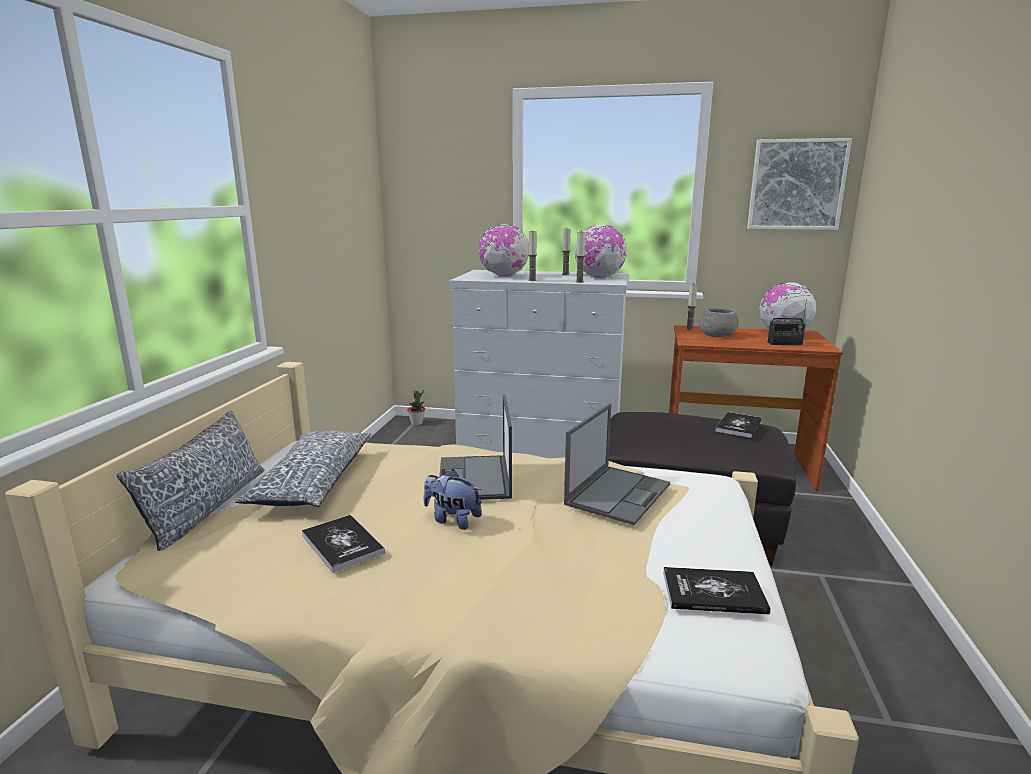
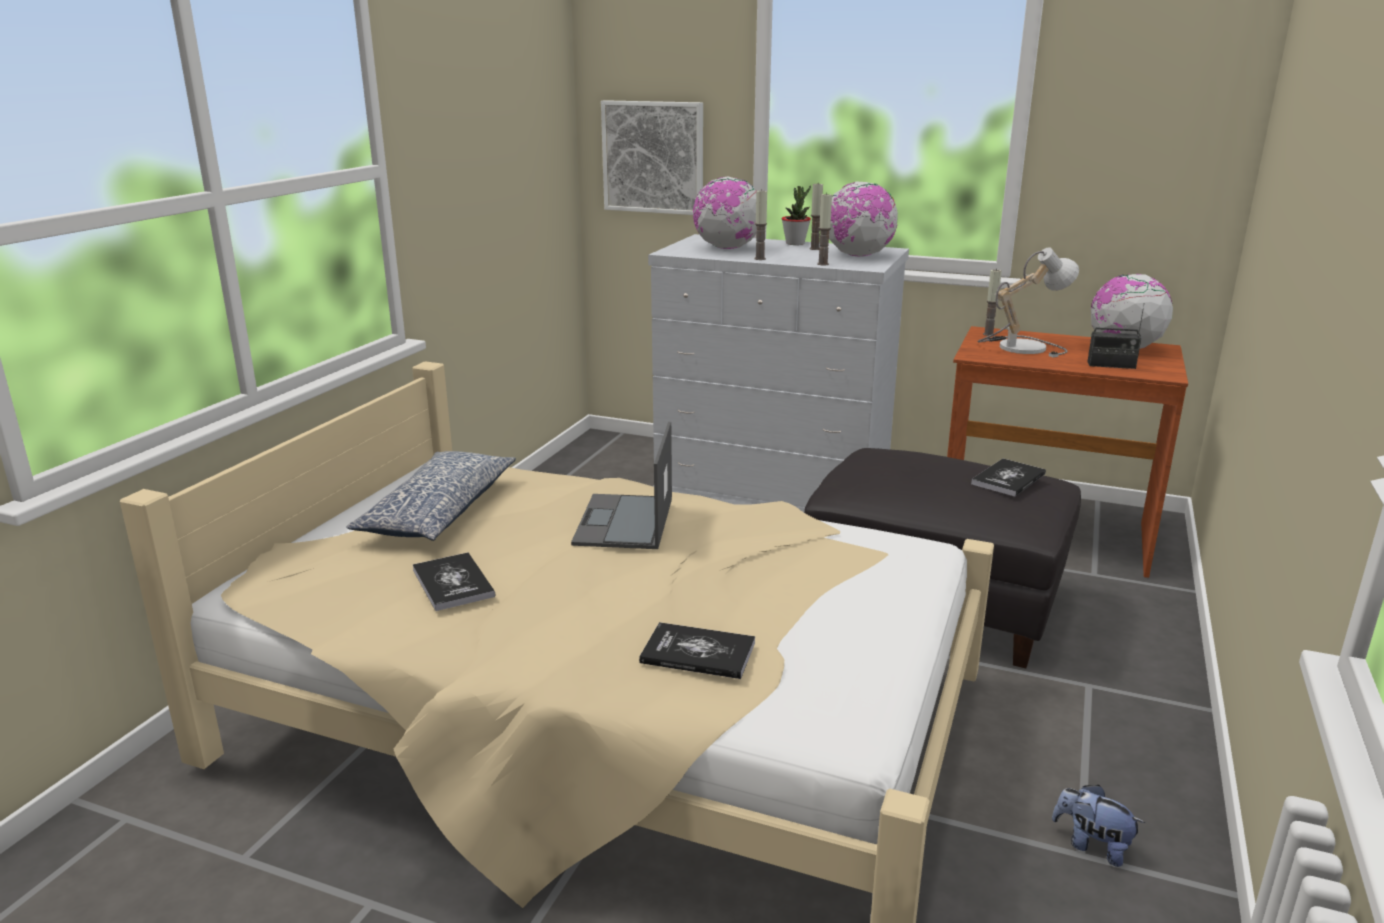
camera: 10 degrees right, 5 degrees up
(207, 508) = (320, 533): pillow -> none
(417, 423) = (616, 441): potted plant -> potted plant (795, 243)
(452, 520) = (580, 567): plush toy -> plush toy (1092, 845)
(618, 493) = (790, 554): laptop -> none
(713, 592) = (841, 671): book -> book (698, 653)
(717, 335) = (1021, 346): grey bowl -> table lamp
(796, 185) = (1167, 125): picture -> picture (653, 157)

